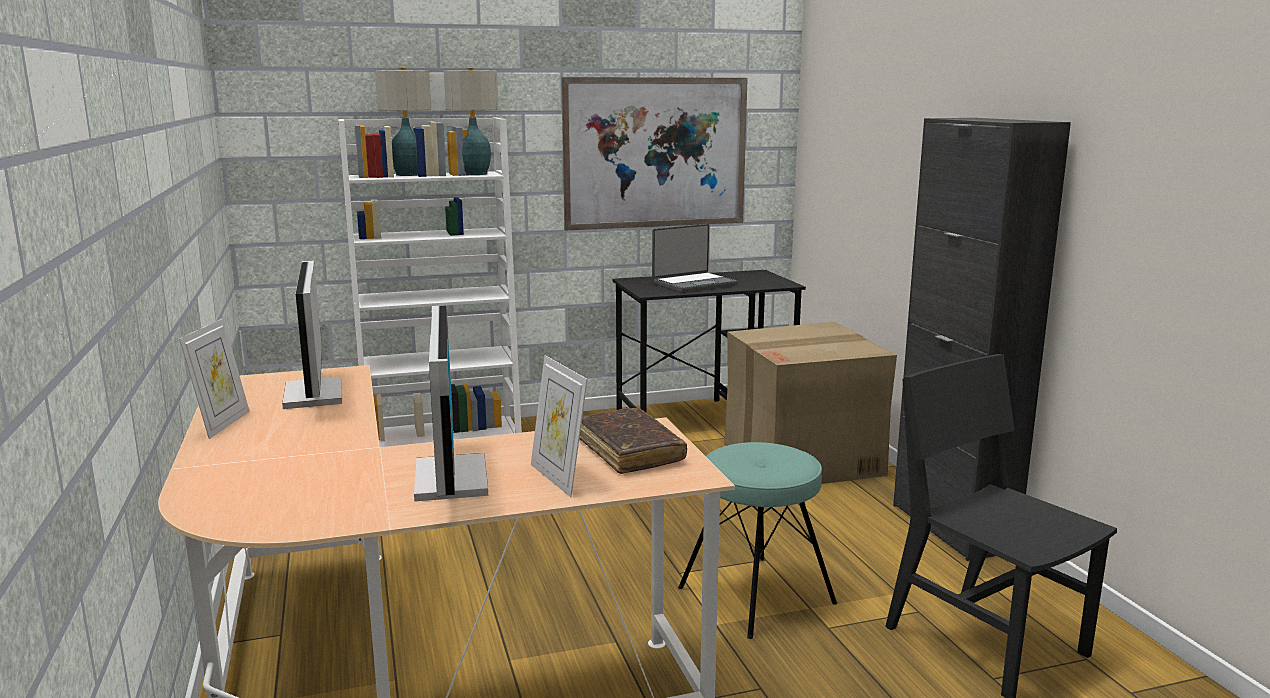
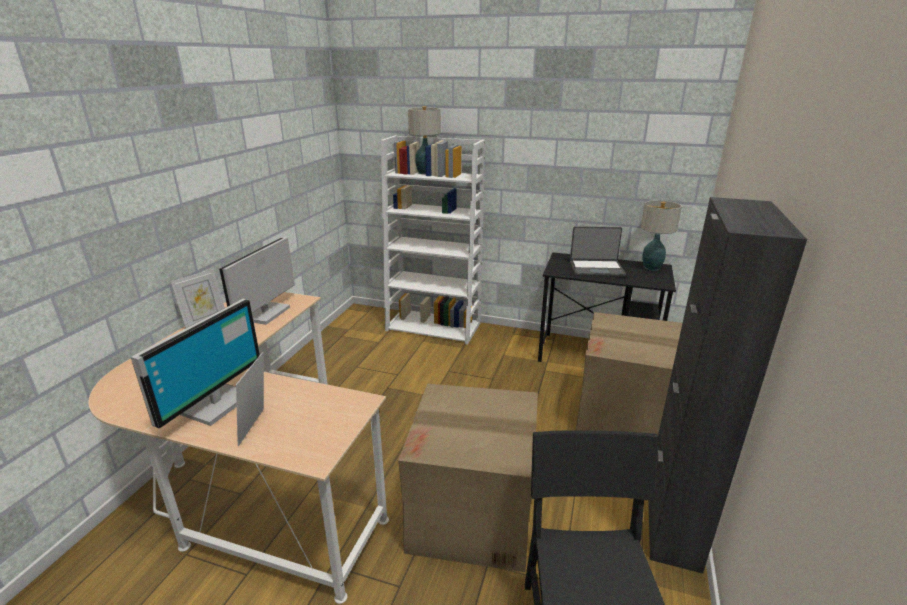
camera: 35 degrees right, 10 degrees up
(475, 174) = (461, 176): table lamp -> table lamp (652, 267)
(630, 451) = (321, 420): brown book -> none
(655, 153) = (594, 171): picture -> none
(756, 595) = (473, 514): turquoise stool -> cardboard box

